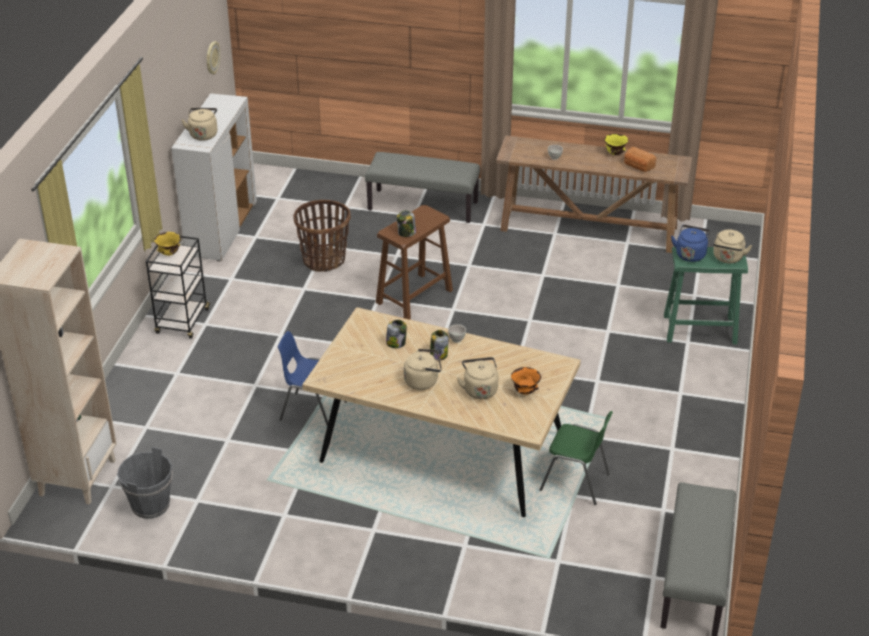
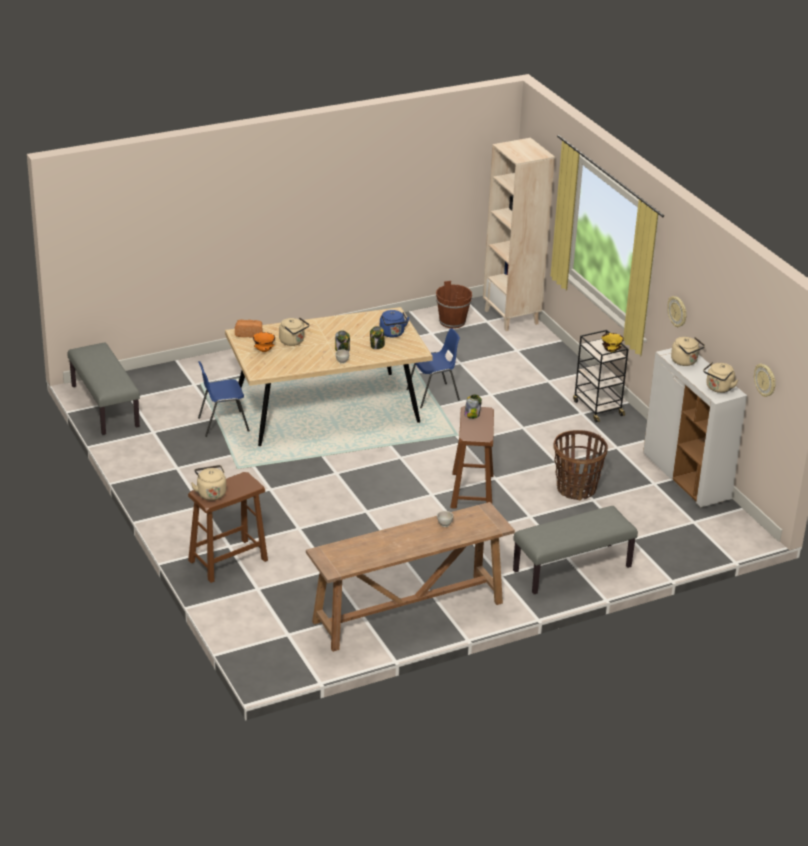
camera: 140 degrees right, 5 degrees down
(150, 505) = (452, 322): grey bucket -> brown bucket
(155, 139) = (677, 312): none -> wall clock
(423, 381) = (332, 333): beige kettle -> beige kettle (718, 388)
(575, 482) = (222, 424): green chair -> blue chair
(615, 153) = (398, 552): yellow bowl -> none
(638, 166) = (364, 547): bread -> bread (249, 334)
(690, 254) = (243, 485): blue kettle -> blue kettle (392, 334)
(700, 329) = (227, 560): green stool -> brown stool

